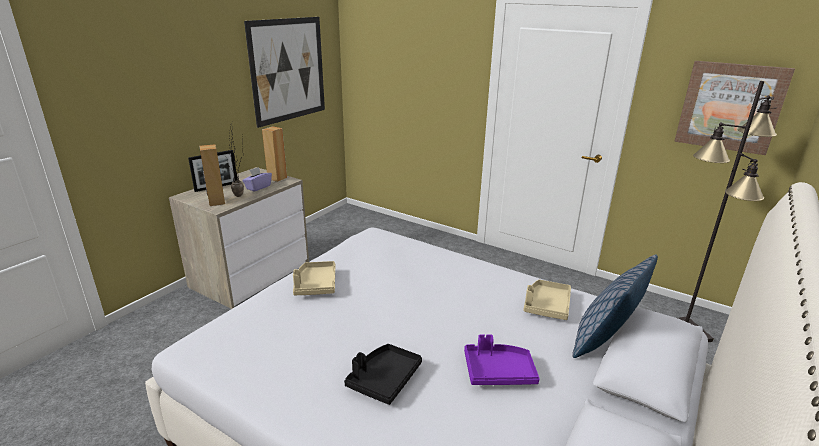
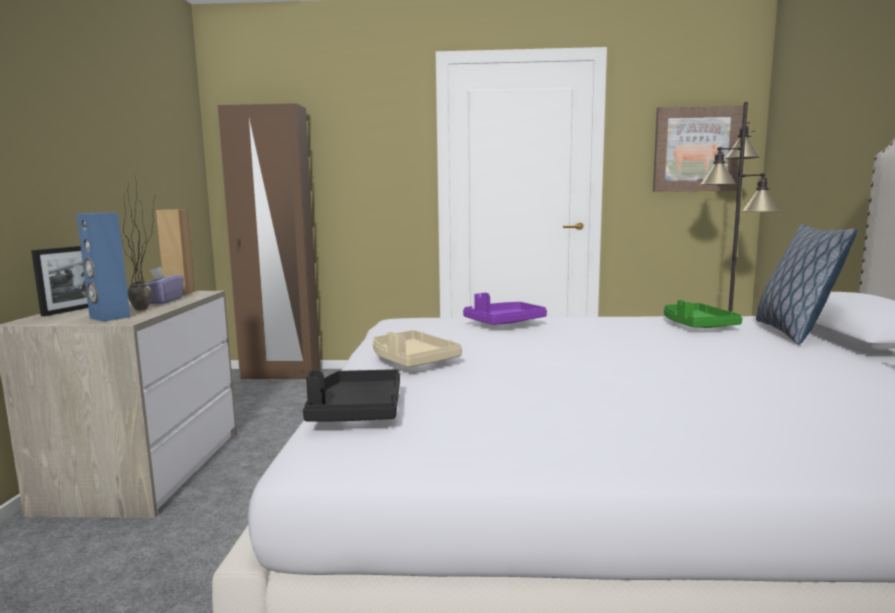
camera: 30 degrees left, 15 degrees down
(216, 202) = (109, 317): brown speaker -> blue speaker
(288, 70) = (151, 150): picture -> none
(372, 218) = (281, 375): none -> brown wardrobe
(384, 379) = (673, 401): black tray -> black tray (356, 411)
(498, 372) = (764, 367): purple tray -> purple tray (504, 323)
(546, 305) = (696, 325): beige tray -> green tray

